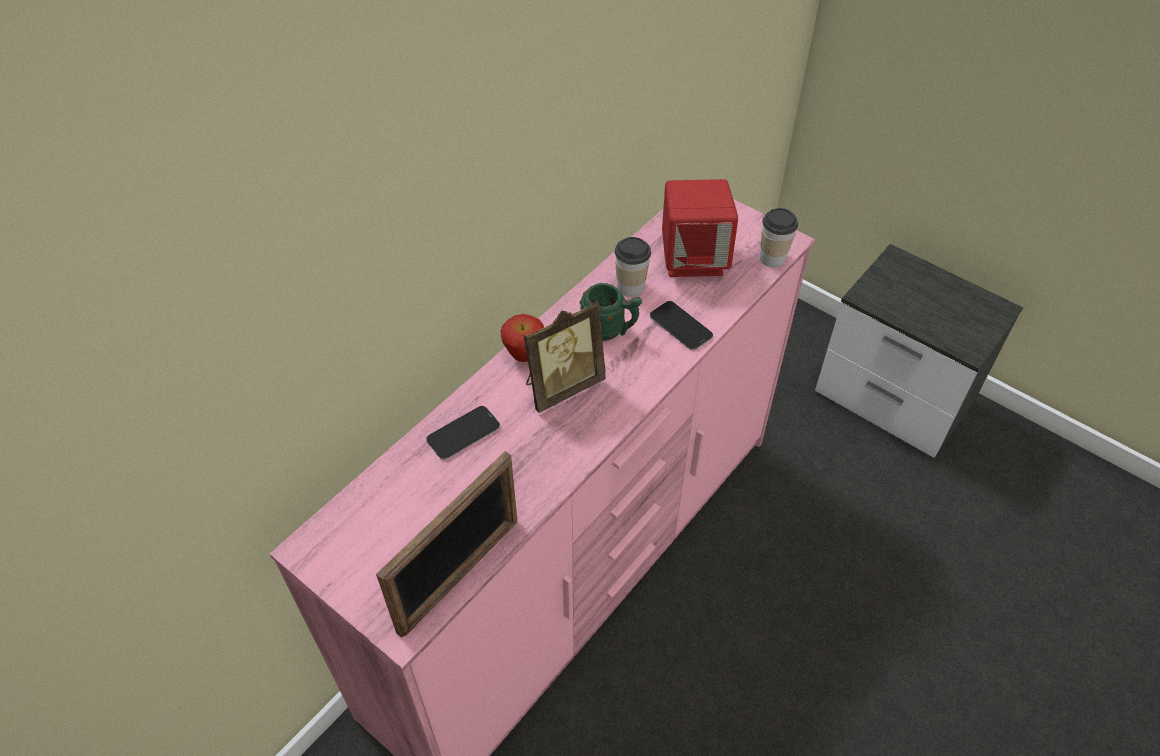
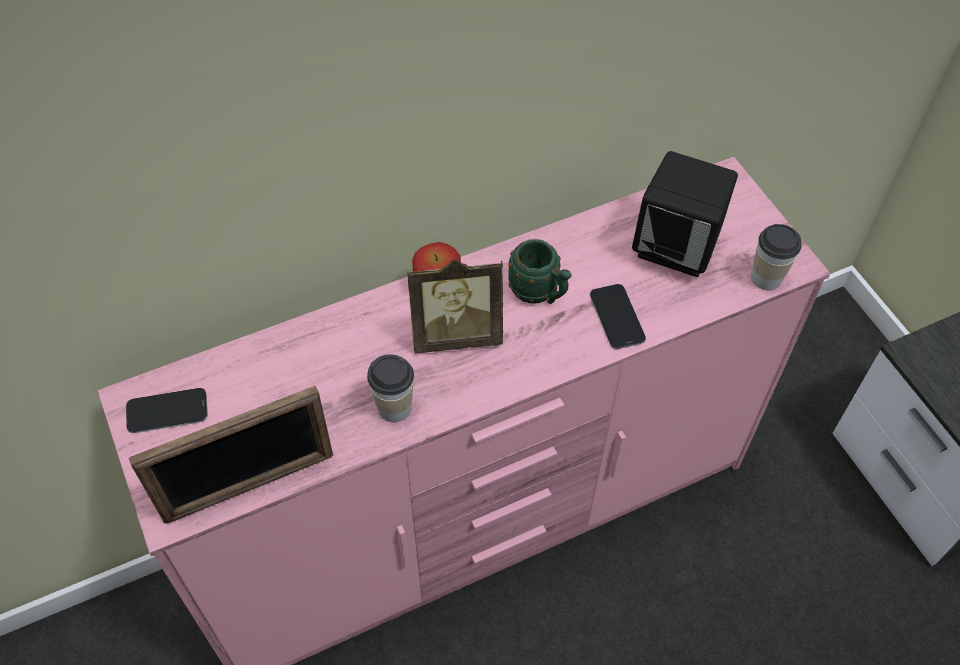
camera: 25 degrees right, 5 degrees up
(463, 433) = (333, 345): phone -> phone (167, 411)
(630, 287) = (589, 253): cup -> cup (394, 407)
(693, 259) = (676, 247): red speaker -> black speaker

